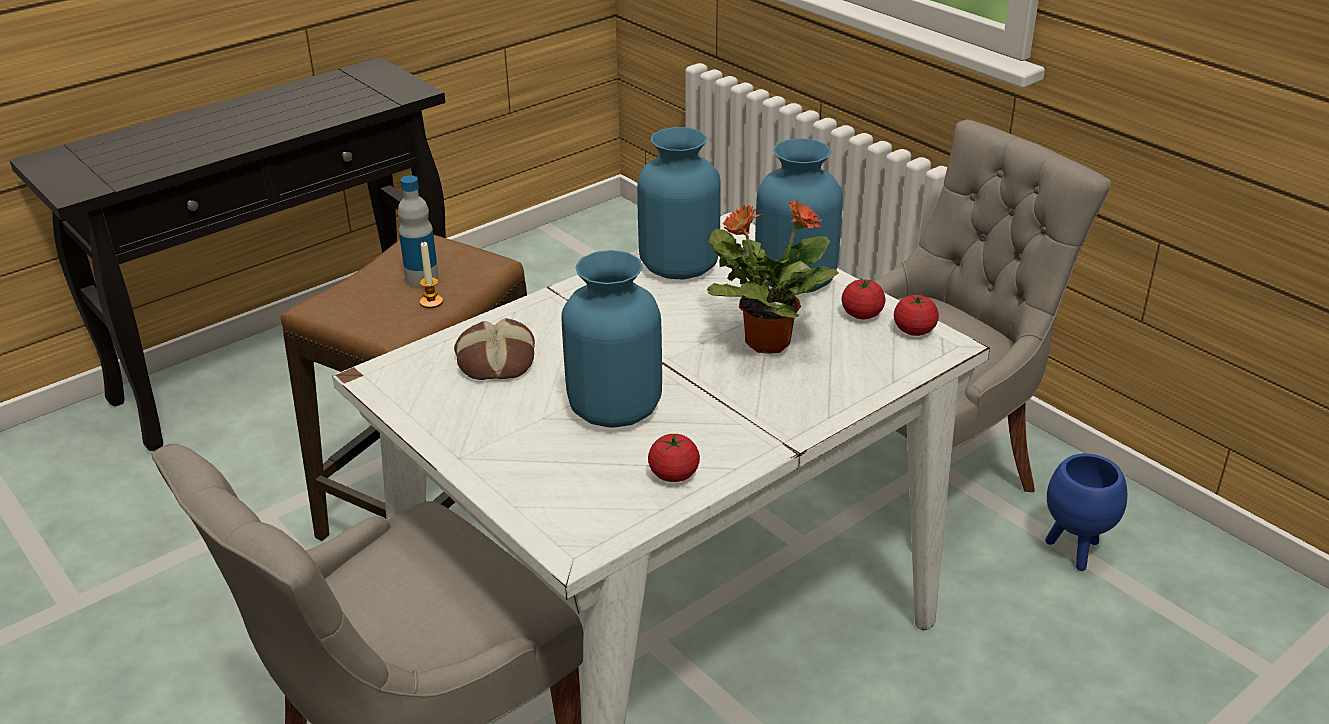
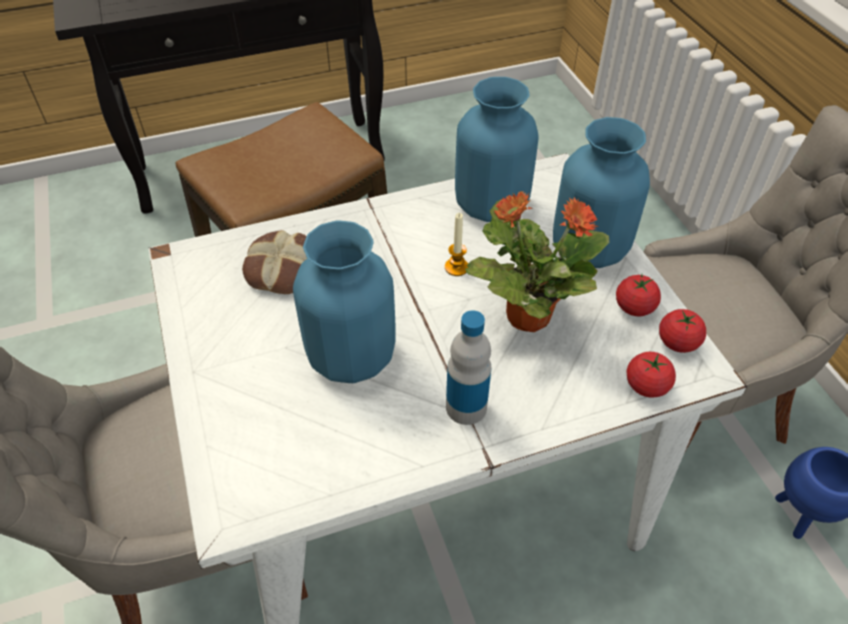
camera: 20 degrees right, 15 degrees up
(422, 277) = (297, 151): bottle -> bottle (466, 407)
(431, 302) = (292, 177): candle -> candle (456, 267)
(674, 474) = (362, 455): tomato -> tomato (646, 386)

